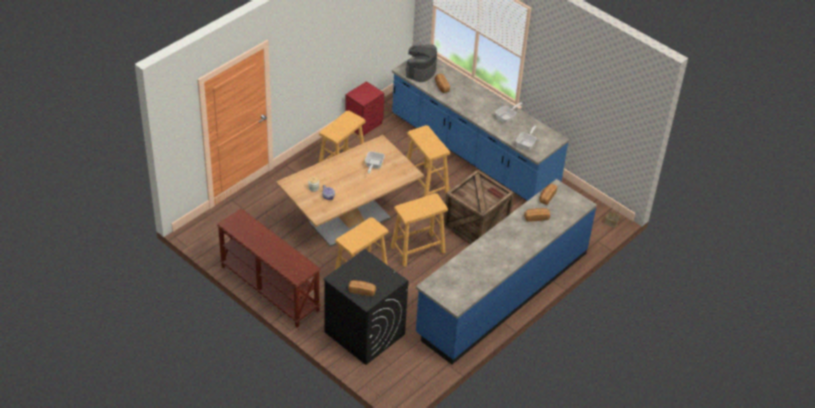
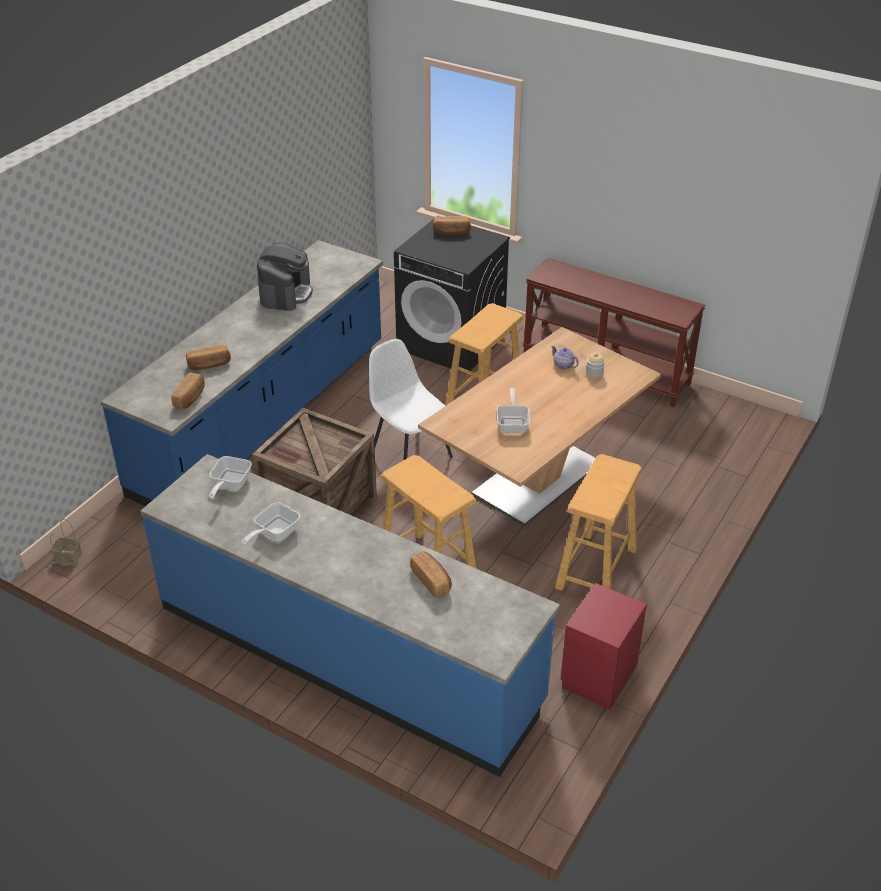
camera: 170 degrees right, 5 degrees down
(417, 250) = (410, 454): beige stool -> white chair
(421, 71) = (491, 613): coffee machine -> coffee machine (285, 293)

